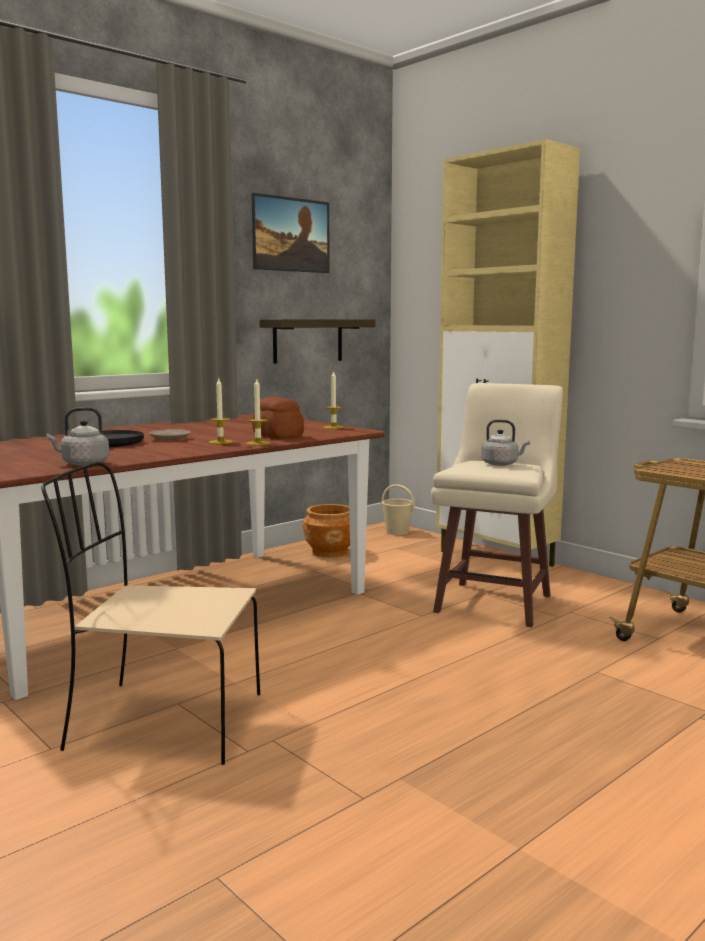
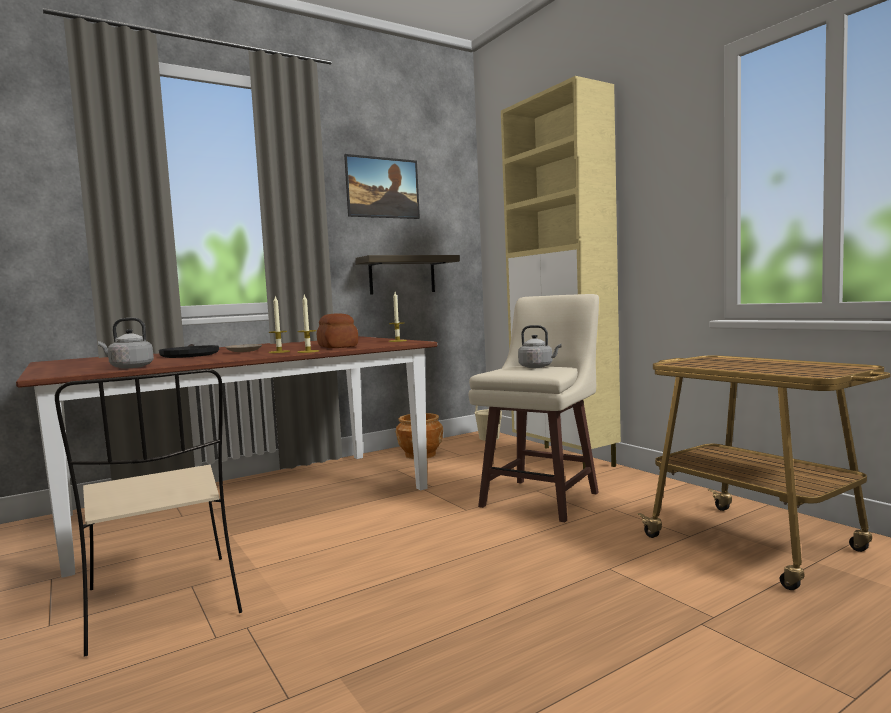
camera: 10 degrees right, 5 degrees down
(161, 721) = (163, 603): beige chair -> beige chair turned 135 degrees counterclockwise

